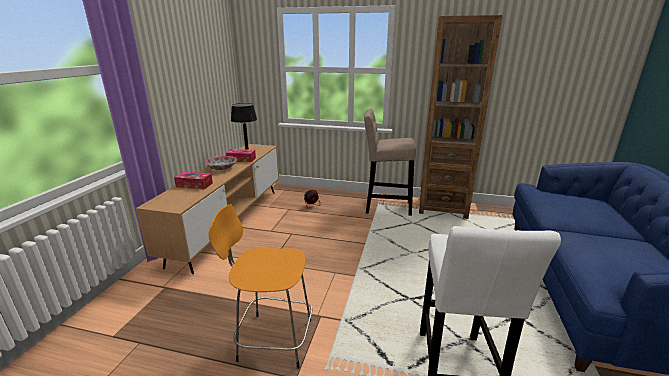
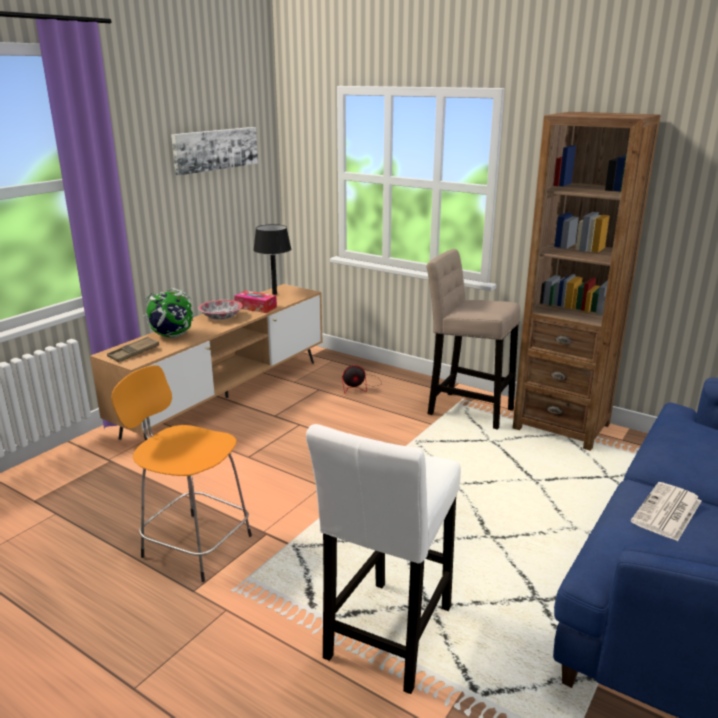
camera: 20 degrees right, 0 degrees up
(172, 201) = (134, 353): none -> brown tray
(194, 185) = (172, 336): tissue box -> globe
(198, 50) = (215, 149): none -> picture
(598, 245) = (667, 512): none -> newspaper

